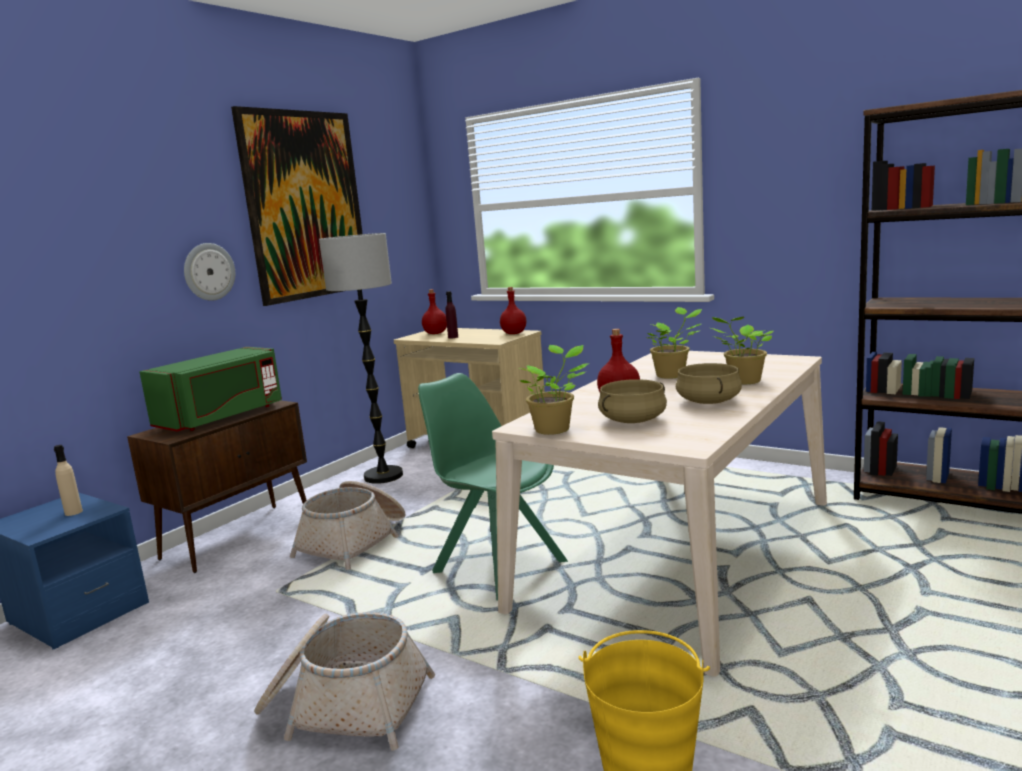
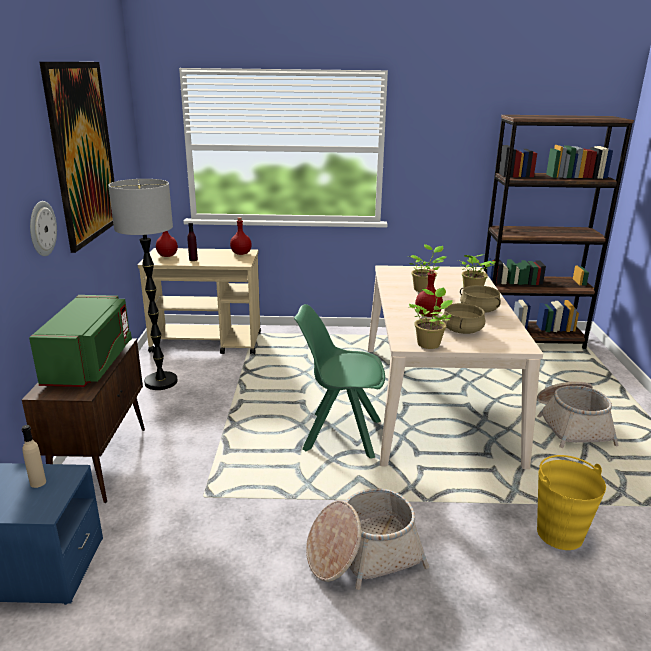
camera: 35 degrees left, 10 degrees up
(355, 541) = (213, 442): basket -> basket (571, 425)

